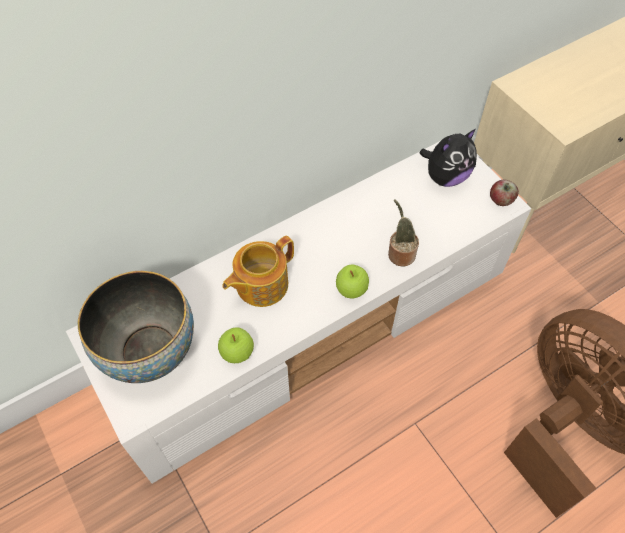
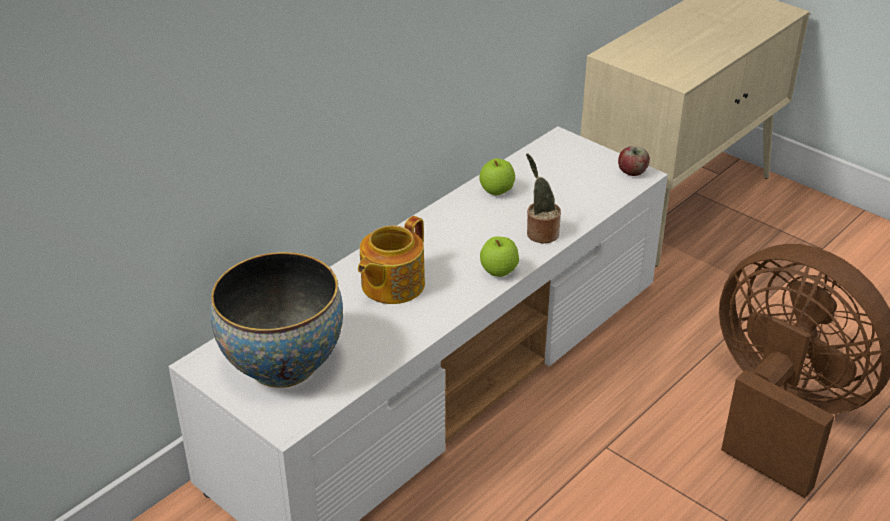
camera: 15 degrees left, 20 degrees down
(237, 353) = (389, 347): apple -> apple (496, 191)
(445, 177) = (563, 162): plush toy -> none

